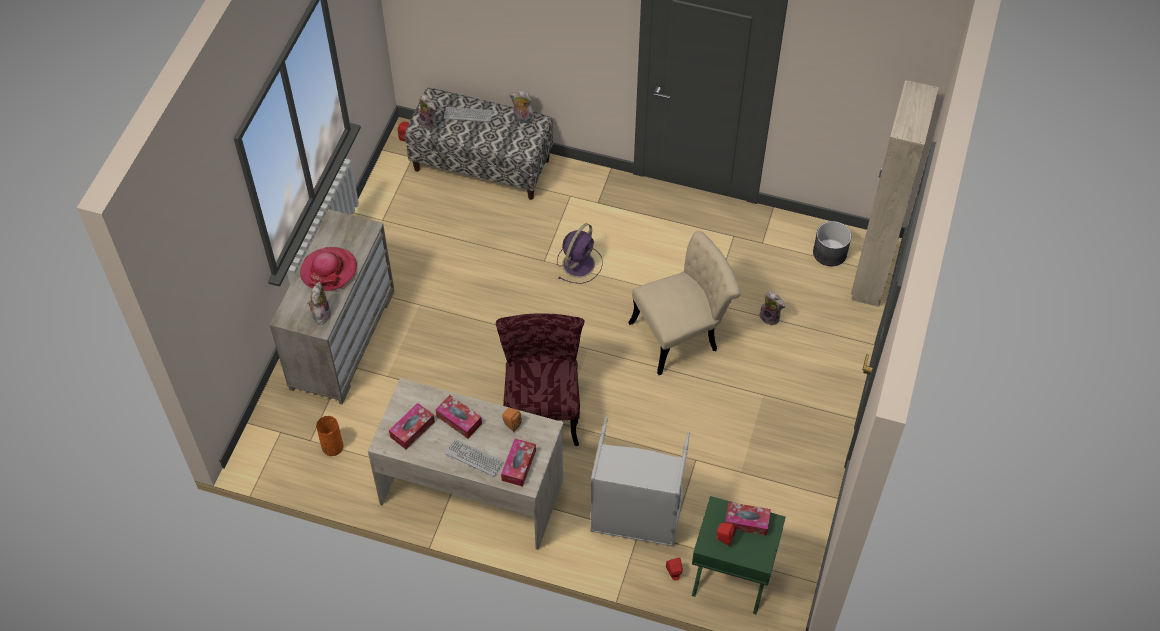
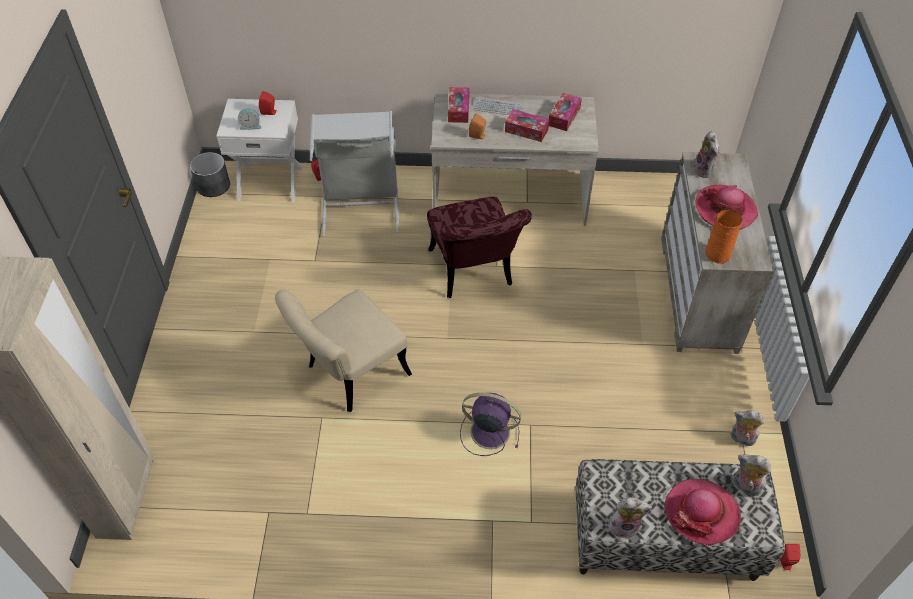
camera: 165 degrees right, 5 degrees down
(332, 447) = (648, 205): orange vase -> orange vase (718, 253)
(468, 115) = (701, 513): keyboard -> hat
(579, 263) = (488, 431): purple fan -> purple fan turned 90 degrees clockwise
(731, 578) = (270, 182): green nightstand -> white nightstand
(746, 522) = (250, 126): tissue box -> alarm clock
(770, 317) = (251, 416): plush toy -> plush toy (741, 439)
(830, 252) = (179, 519): grey planter -> grey planter (213, 186)

